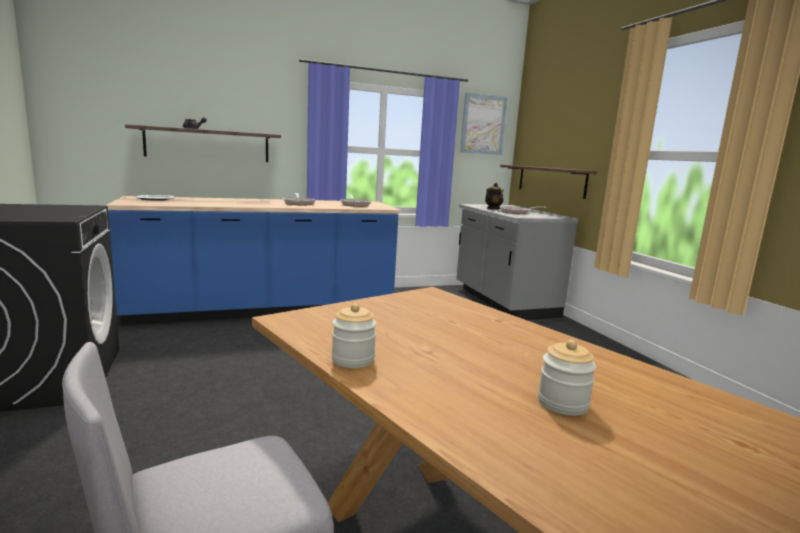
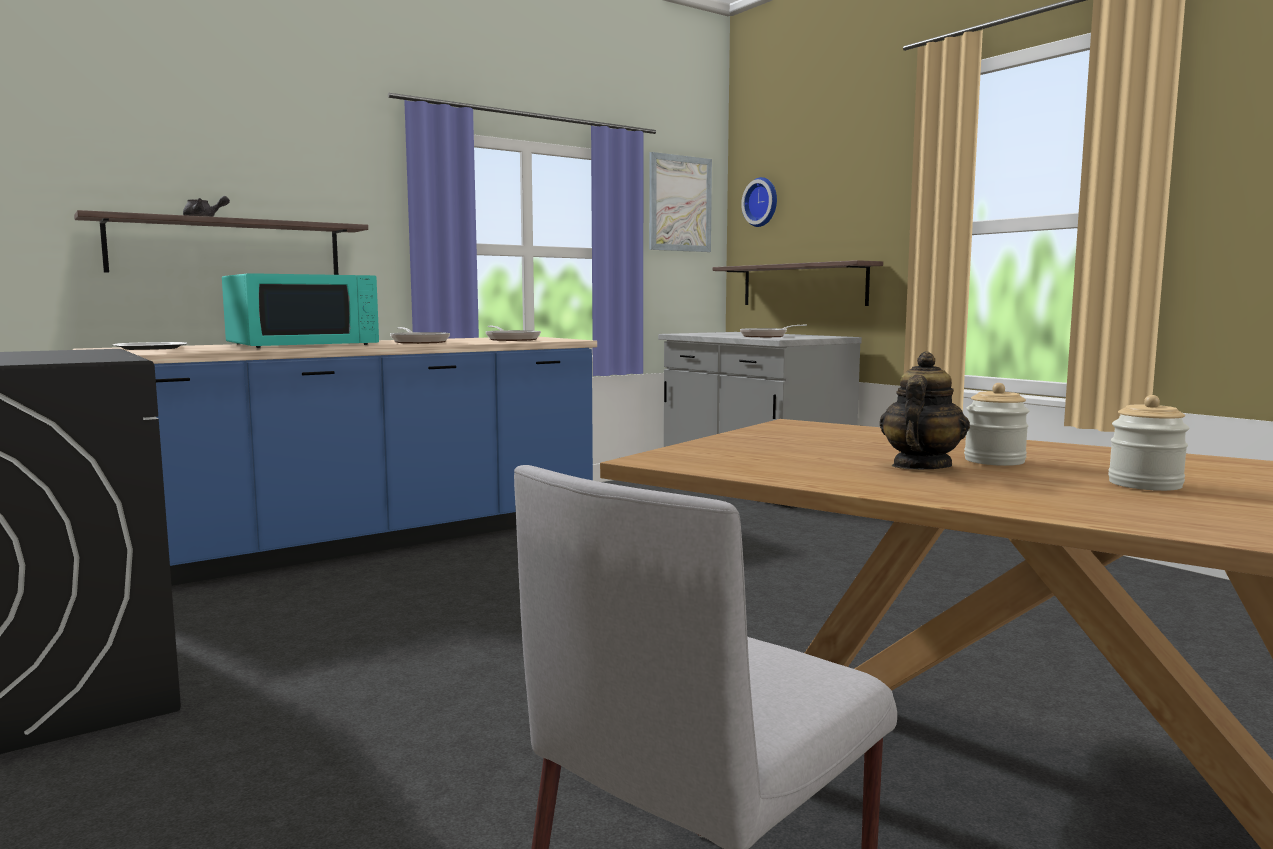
camera: 15 degrees left, 5 degrees down
(235, 201) = (303, 344): none -> turquoise microwave
(353, 359) = (833, 480): jar -> jar (994, 461)
(492, 209) = (723, 335): teapot -> teapot (920, 466)
(534, 126) = (762, 202): none -> wall clock

